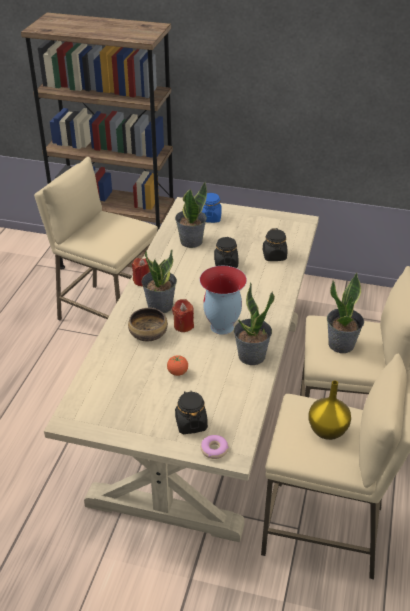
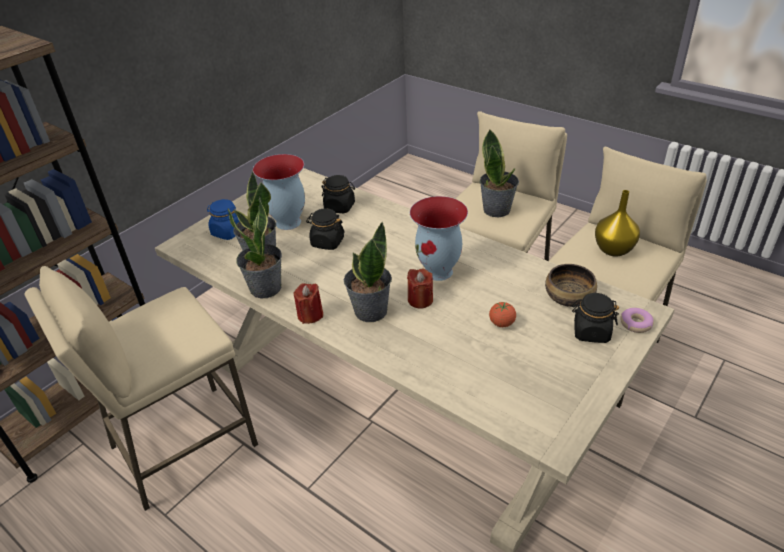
camera: 65 degrees left, 0 degrees up
(148, 334) = (420, 332): bowl -> bowl (569, 297)
(238, 238) = (287, 222): none -> vase
(251, 356) = (498, 263): potted plant -> potted plant (266, 288)

